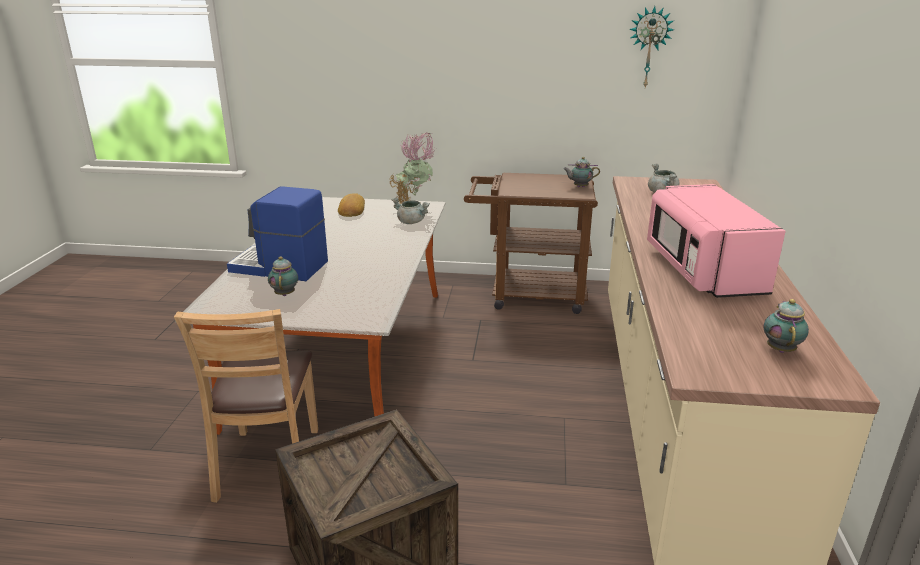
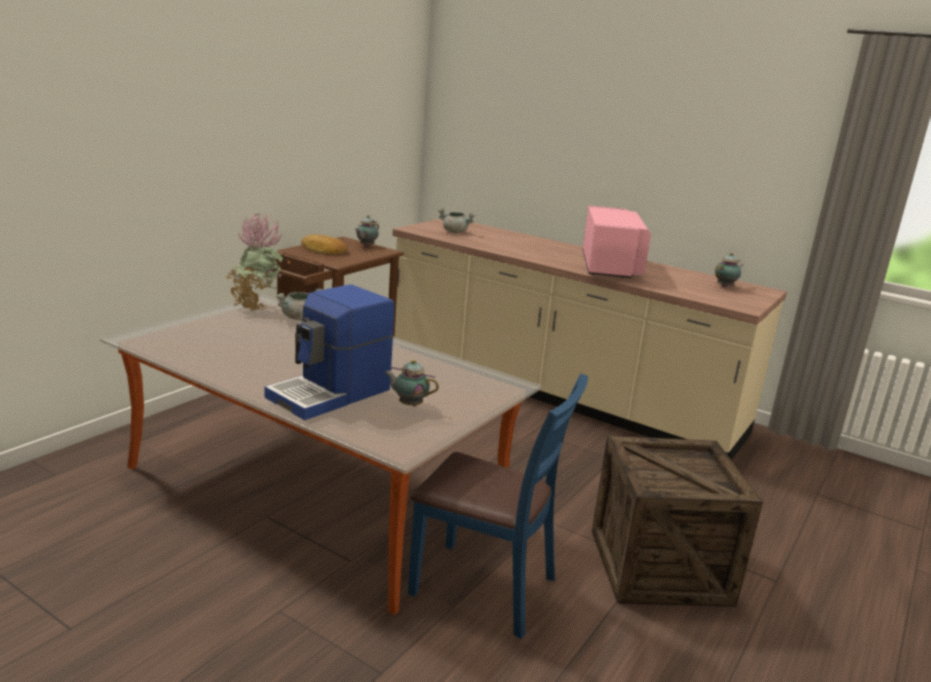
camera: 65 degrees left, 5 degrees down
(269, 464) = (485, 587): brown chair -> blue chair
(351, 210) = (209, 329): bread -> bread (323, 250)
(649, 47) = (370, 106): wall clock -> none
(702, 271) = (610, 267): pink microwave -> pink microwave turned 105 degrees counterclockwise
(780, 349) = (725, 287): teapot -> teapot turned 105 degrees clockwise

